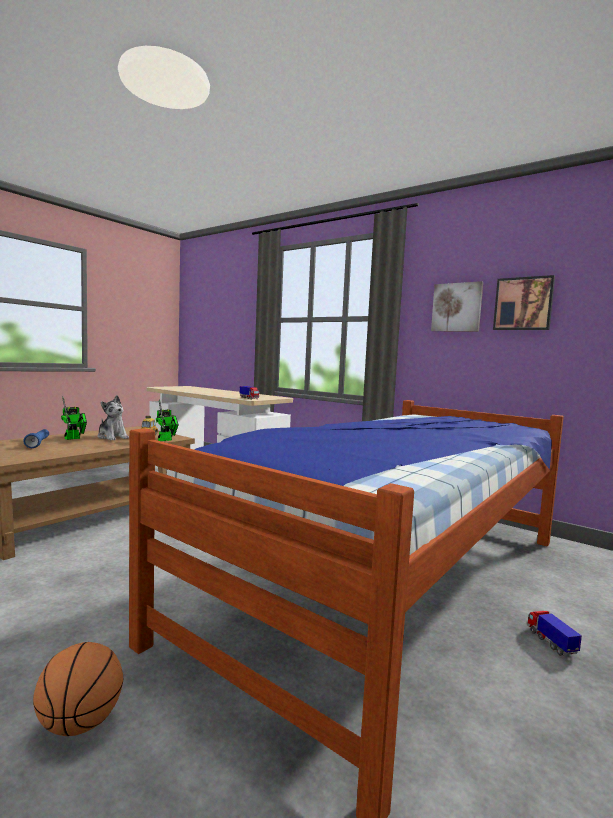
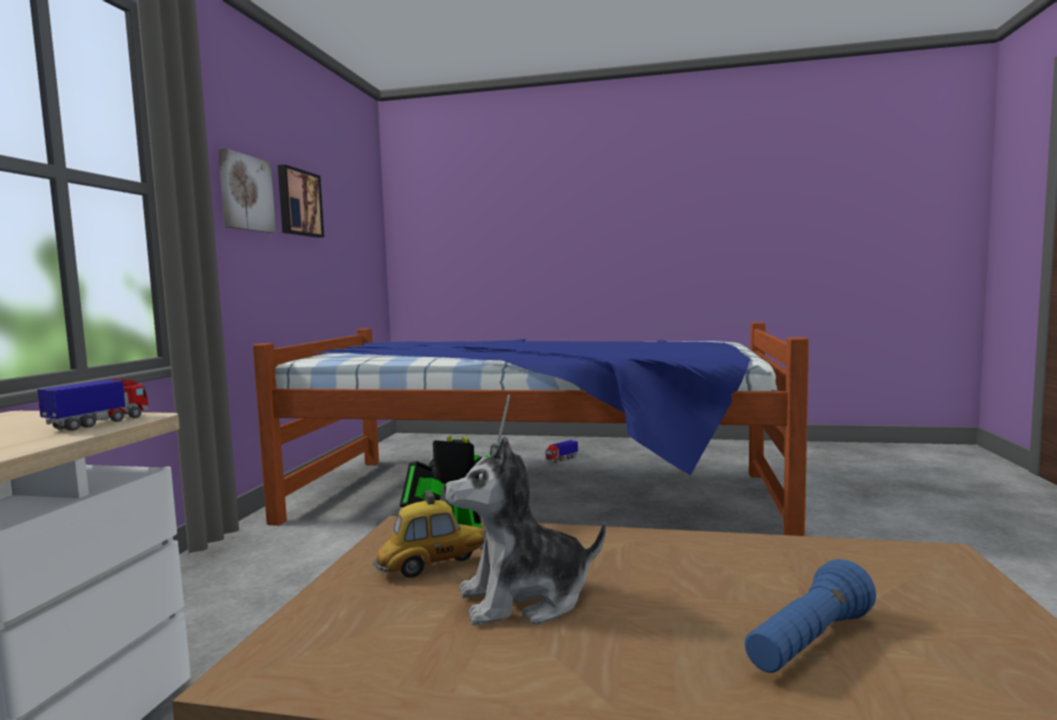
camera: 115 degrees left, 0 degrees up
(74, 438) = (639, 648): toy robot -> none
(80, 723) = (867, 537): basketball -> none
(112, 437) = (524, 599): plush toy -> plush toy turned 120 degrees counterclockwise

